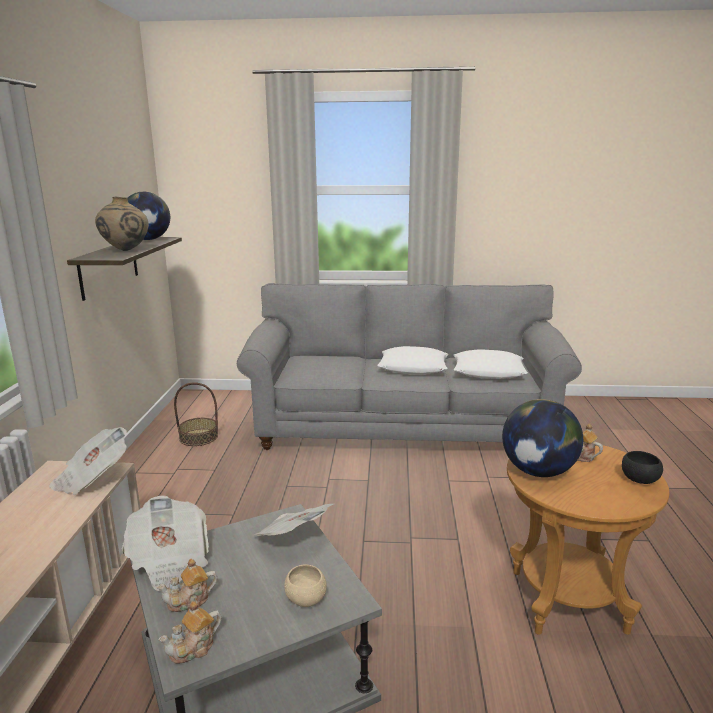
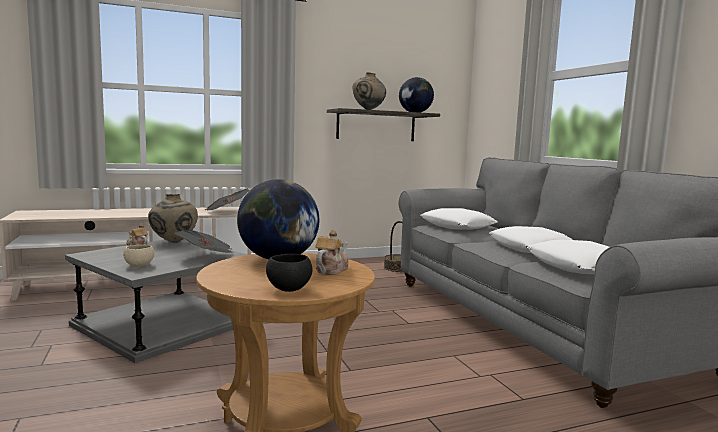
camera: 65 degrees right, 10 degrees down
(169, 561) = (173, 242): newspaper -> beige vase
(193, 648) = (97, 254): teapot -> none
(315, 368) = (457, 226): none -> white pillow

